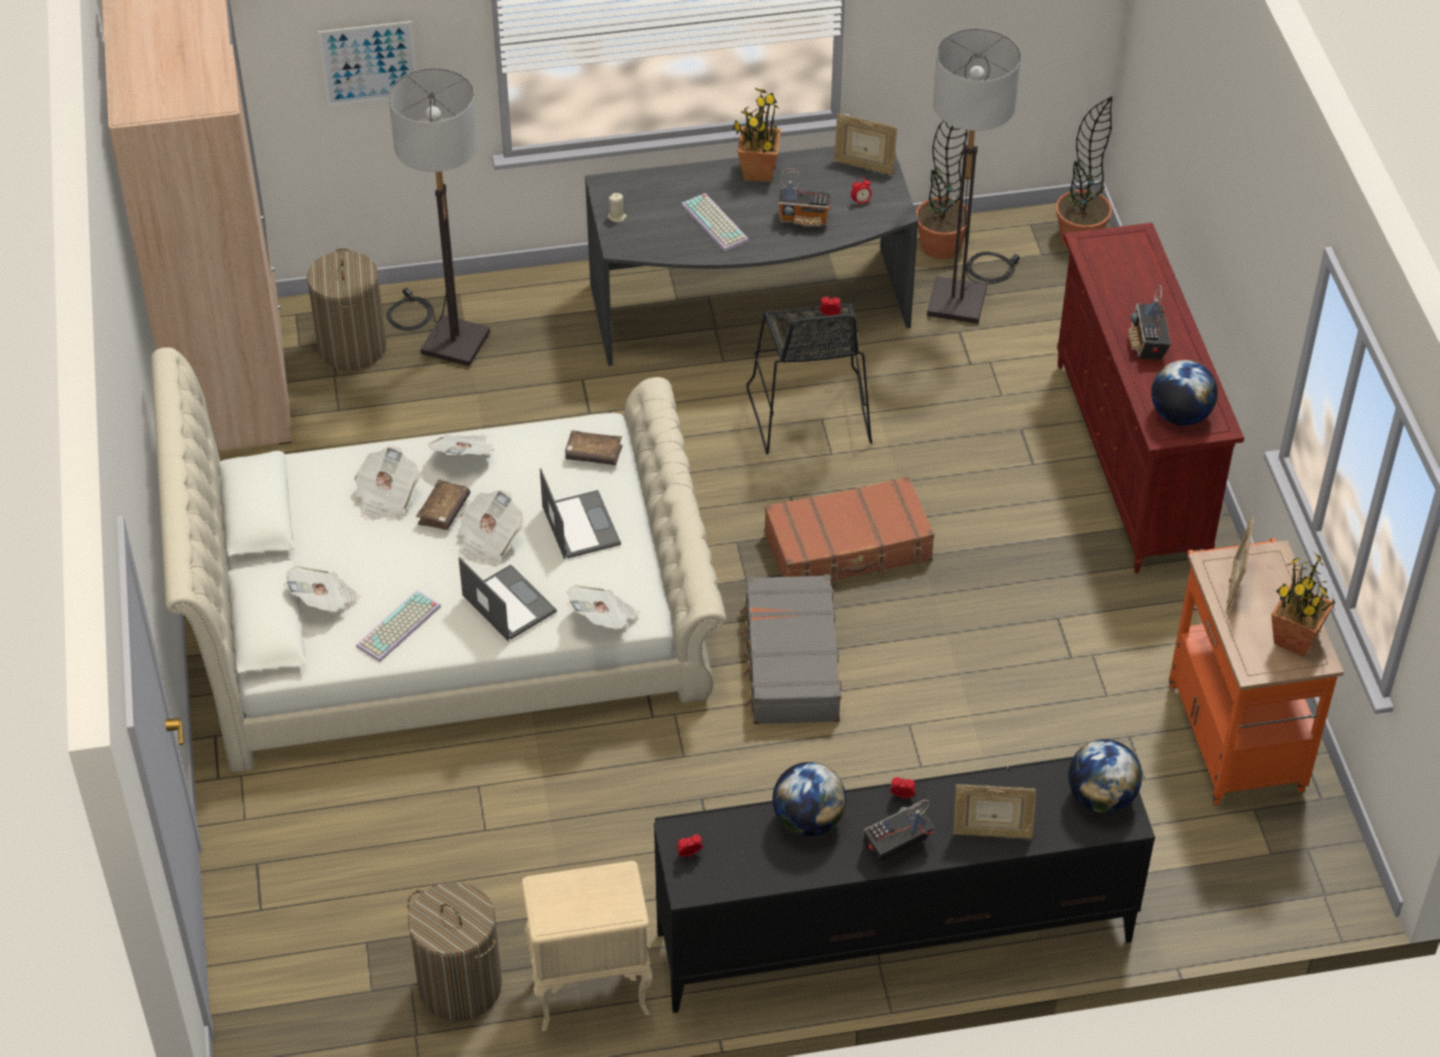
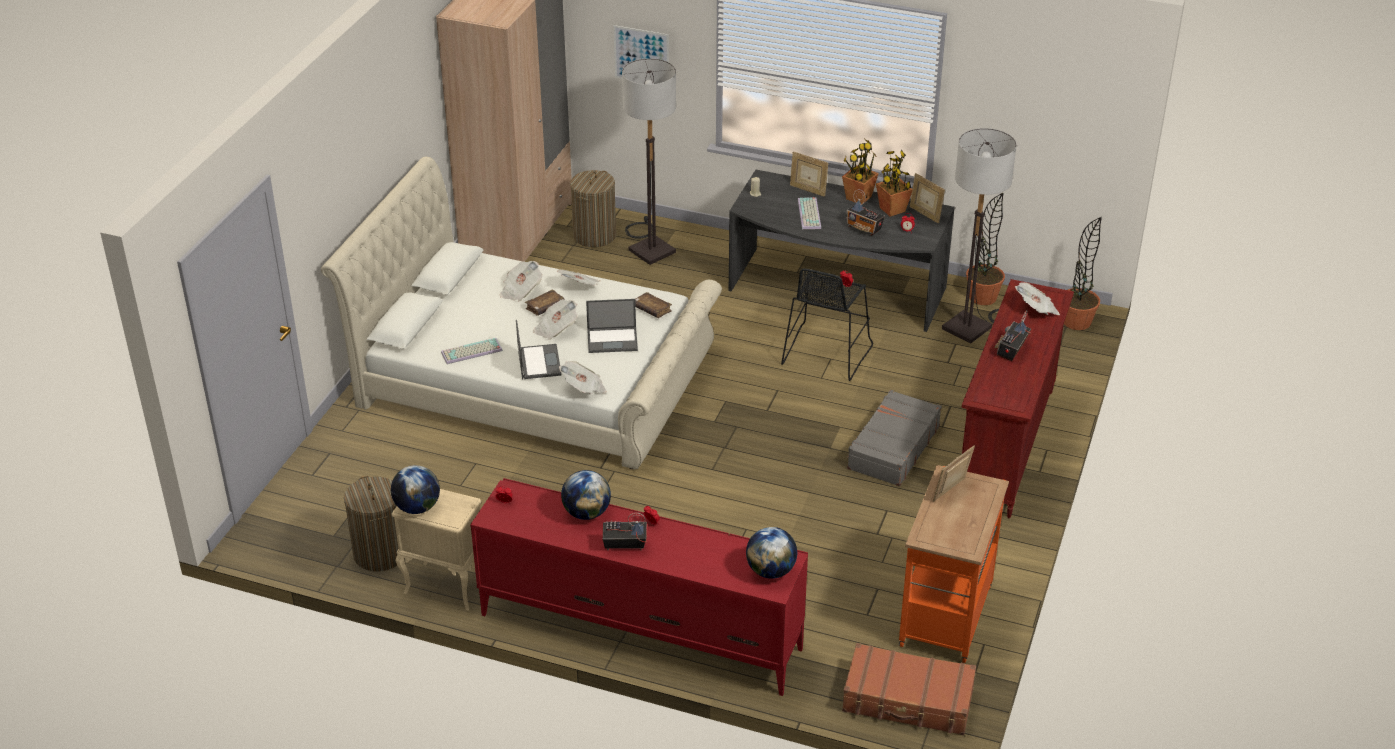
camera: 30 degrees right, 10 degrees down
(324, 601) = (444, 326): newspaper -> newspaper (1036, 310)
(580, 525) = (613, 340): laptop -> laptop turned 75 degrees clockwise
(790, 662) = (703, 471): grey suitcase -> grey suitcase (892, 447)
(848, 547) = (789, 428): brown suitcase -> brown suitcase (908, 700)
(892, 938) = (639, 632): black cabinet -> red cabinet
(991, 833) = (687, 562): picture frame -> picture frame (808, 190)
(1180, 416) = (998, 393): globe -> globe (417, 507)
(1296, 640) = (965, 534): potted plant -> potted plant (892, 210)

